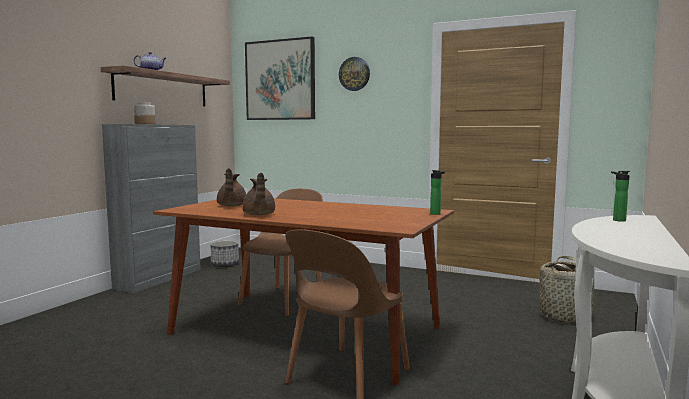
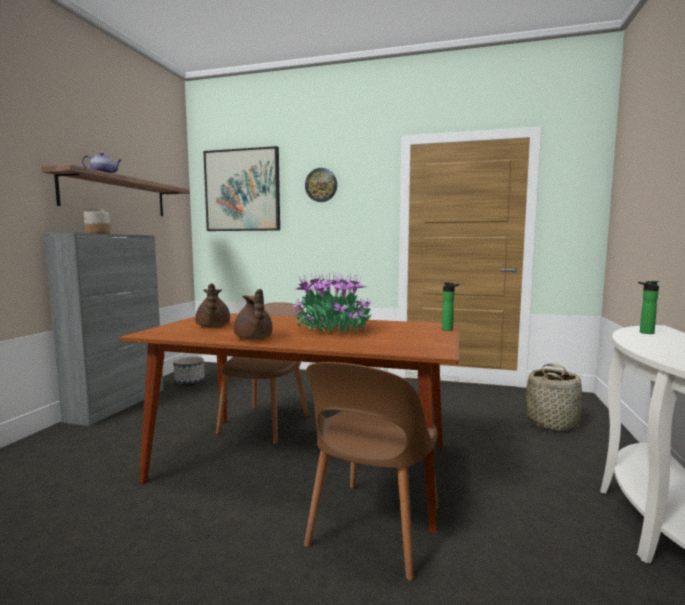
camera: 10 degrees left, 0 degrees up
(331, 210) = (332, 329): none -> potted plant

